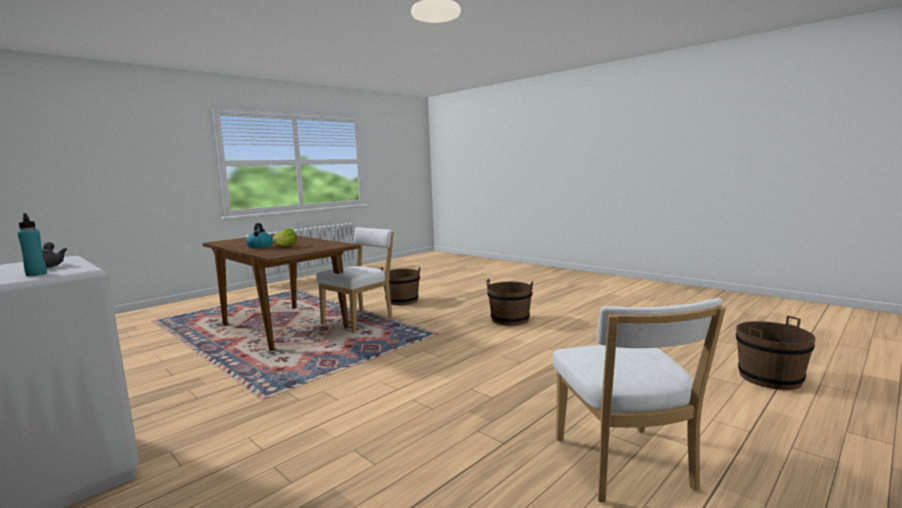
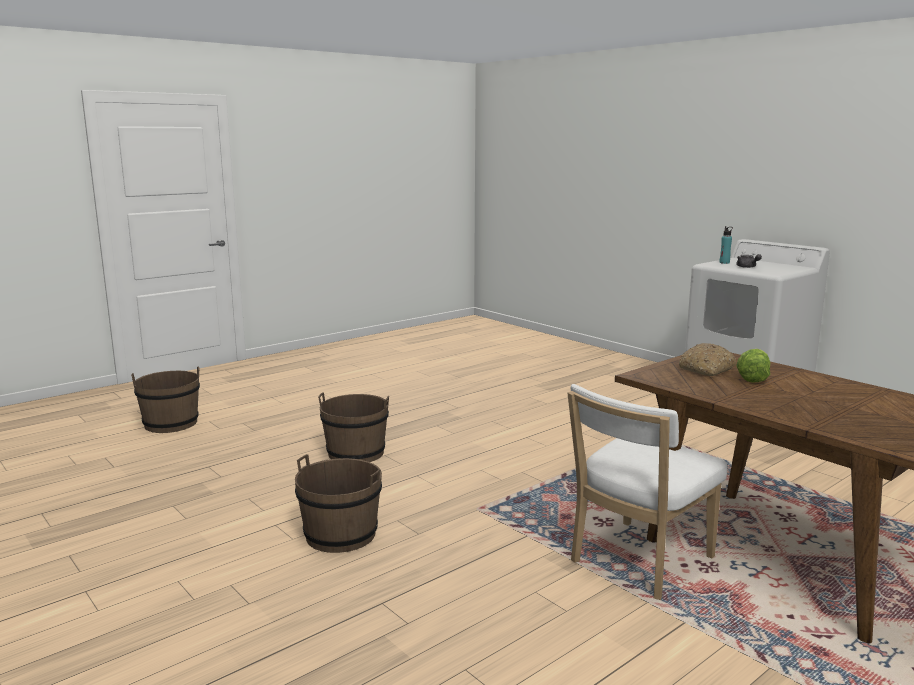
camera: 175 degrees left, 5 degrees up
(260, 246) = (812, 385): kettle -> none
(302, 248) = (706, 369): none -> bread
(402, 301) = (572, 650): brown bucket -> brown bucket (356, 453)
(625, 467) = (376, 389): white chair -> none

